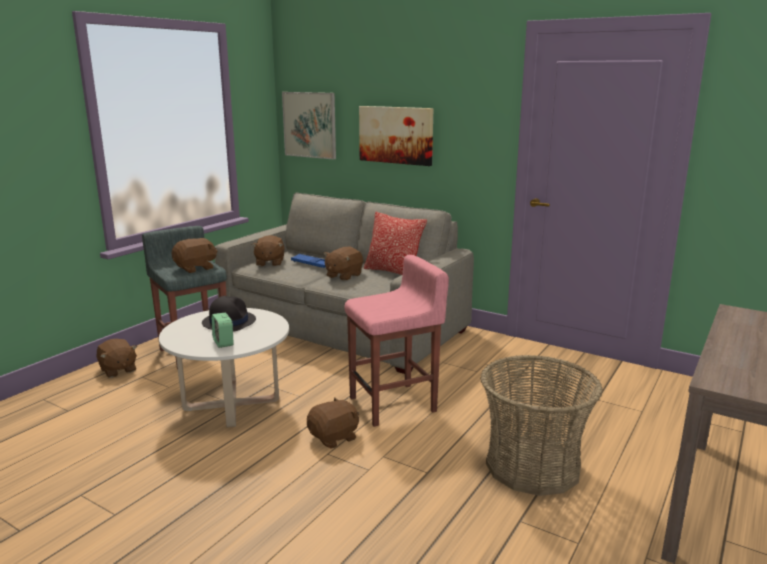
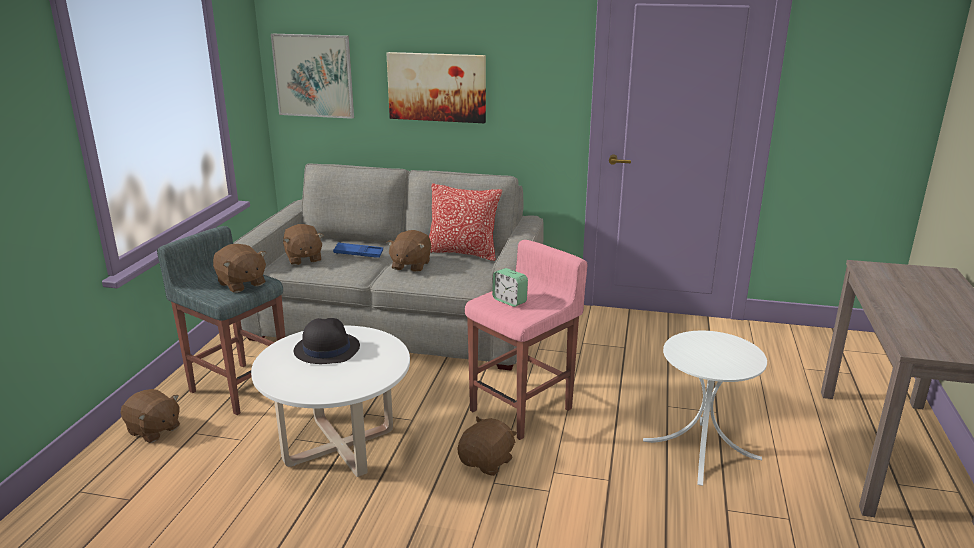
camera: 20 degrees left, 5 degrees up
(196, 268) = (241, 284): brown plush toy -> brown plush toy turned 105 degrees clockwise
(223, 342) = (346, 379): alarm clock -> alarm clock (509, 301)
(533, 466) = (701, 449): basket -> white side table

